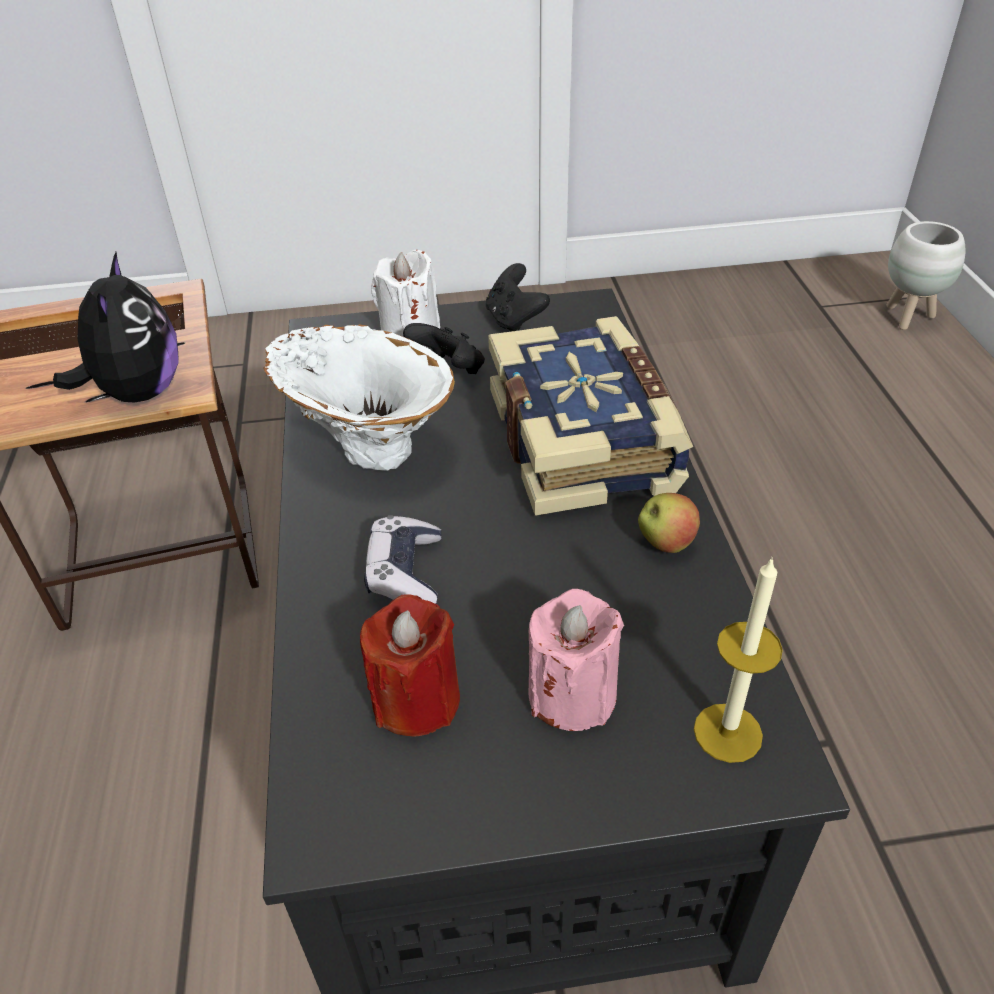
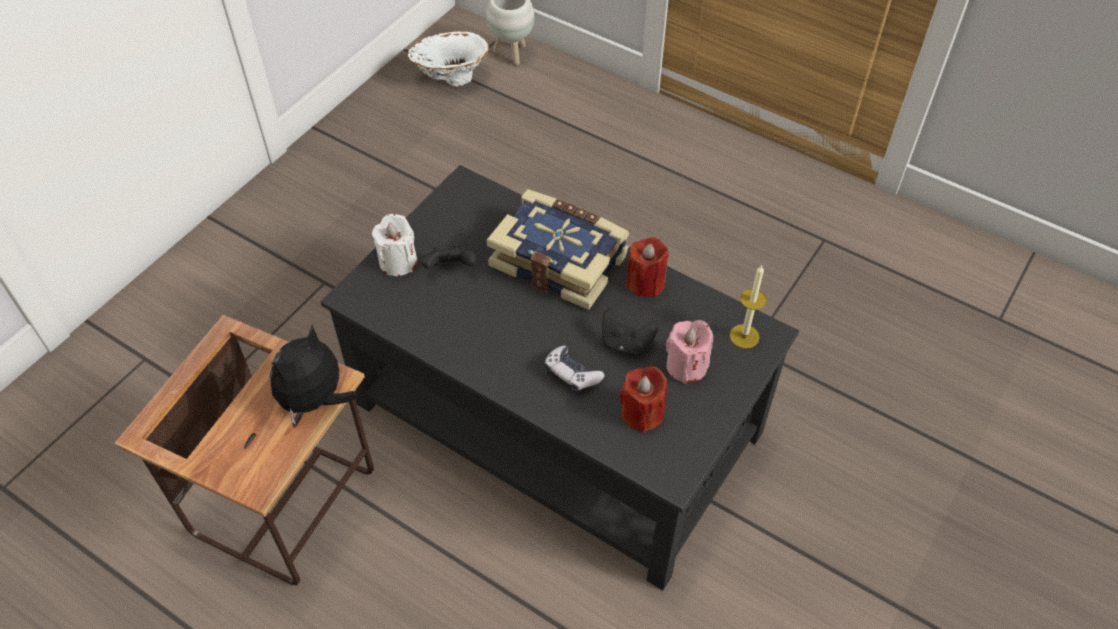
camera: 50 degrees left, 10 degrees up
(138, 392) = (315, 400): plush toy -> plush toy turned 90 degrees counterclockwise
(368, 444) = (471, 334): white vase -> white vase (451, 79)
(514, 320) = (440, 217): black game controller -> black game controller (626, 343)
(665, 543) = (645, 282): apple -> red candle

